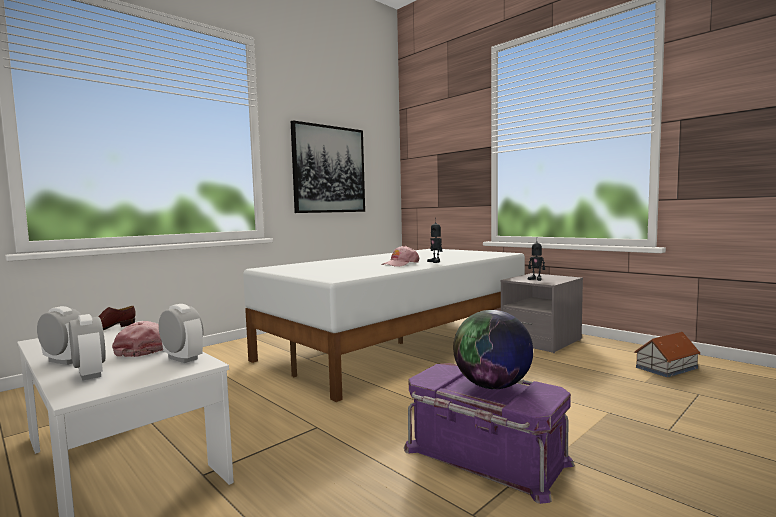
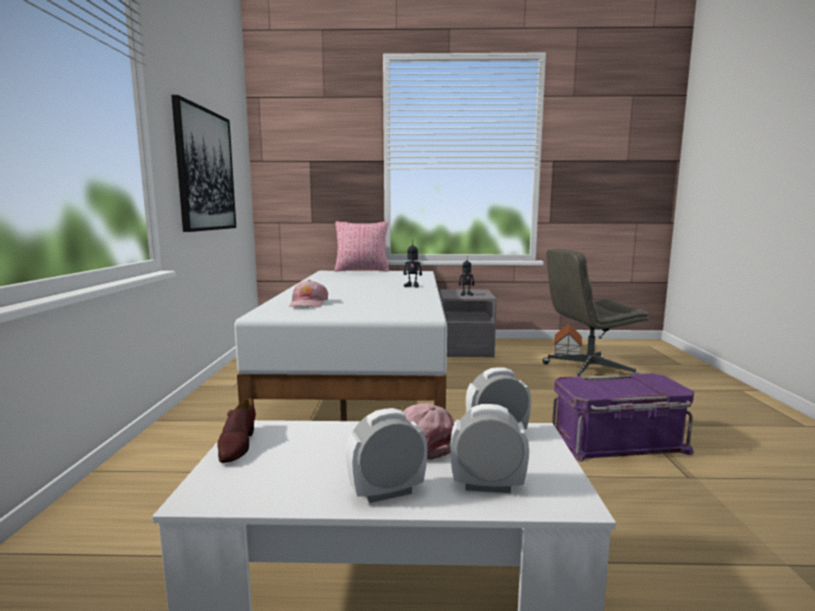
camera: 45 degrees left, 5 degrees up
(400, 264) = (395, 292): pink cap -> pink cap (308, 303)
(461, 250) = (362, 270): none -> pink pillow
(492, 386) = (621, 385): globe -> none
(637, 392) = (588, 371): none -> grey office chair

